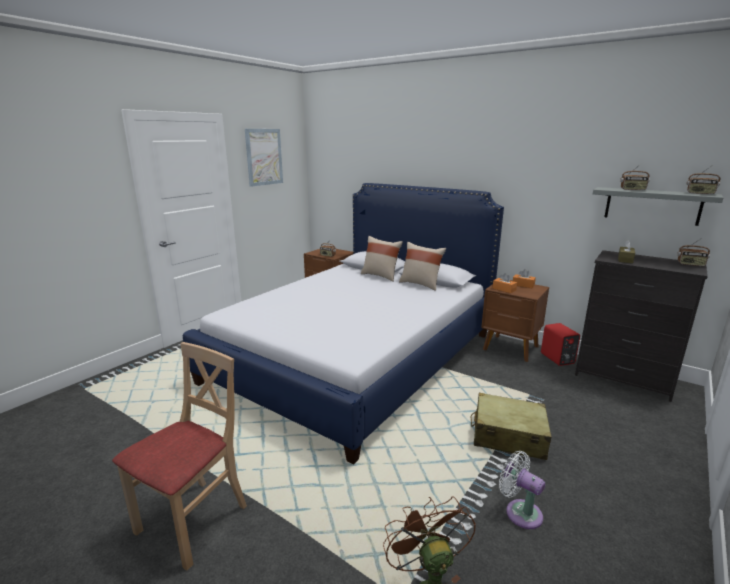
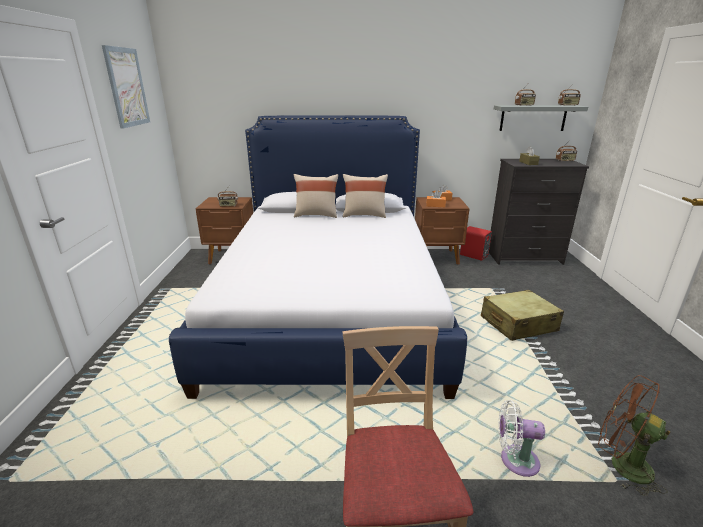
camera: 35 degrees left, 5 degrees up
(520, 512) = (590, 374): white fan -> white fan (515, 460)

